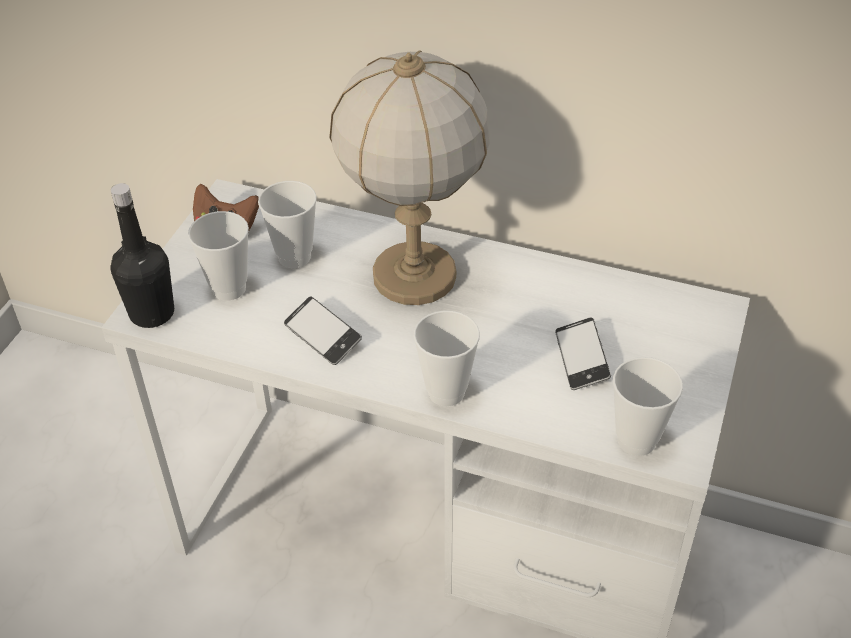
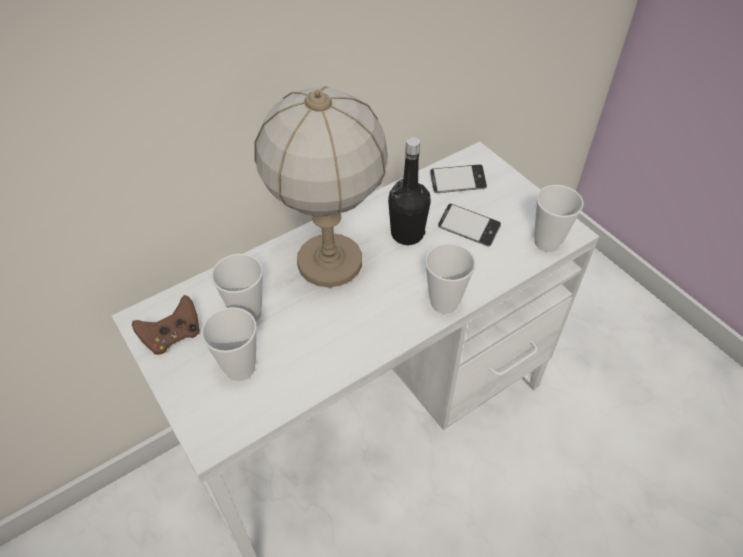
camera: 55 degrees left, 5 degrees up
(152, 313) = (217, 431): black bottle -> black bottle (407, 234)
(322, 335) = (339, 338): phone -> phone (457, 182)

